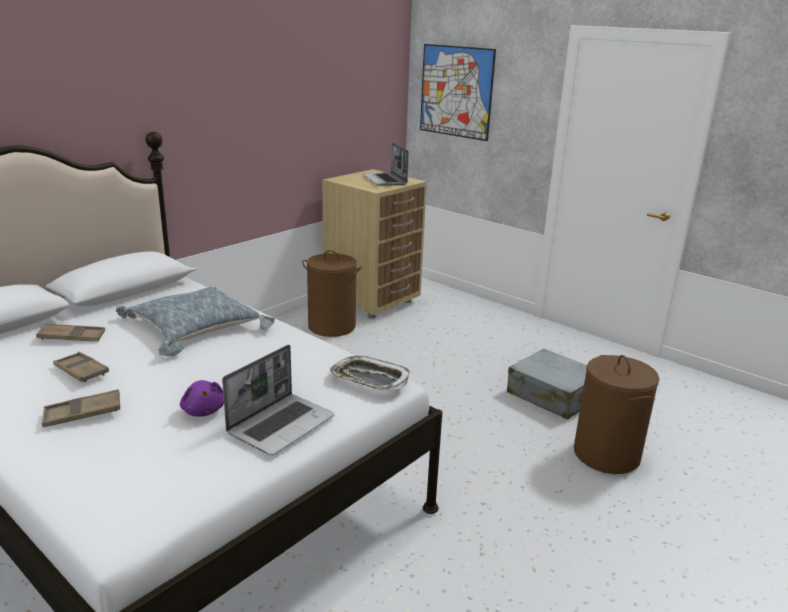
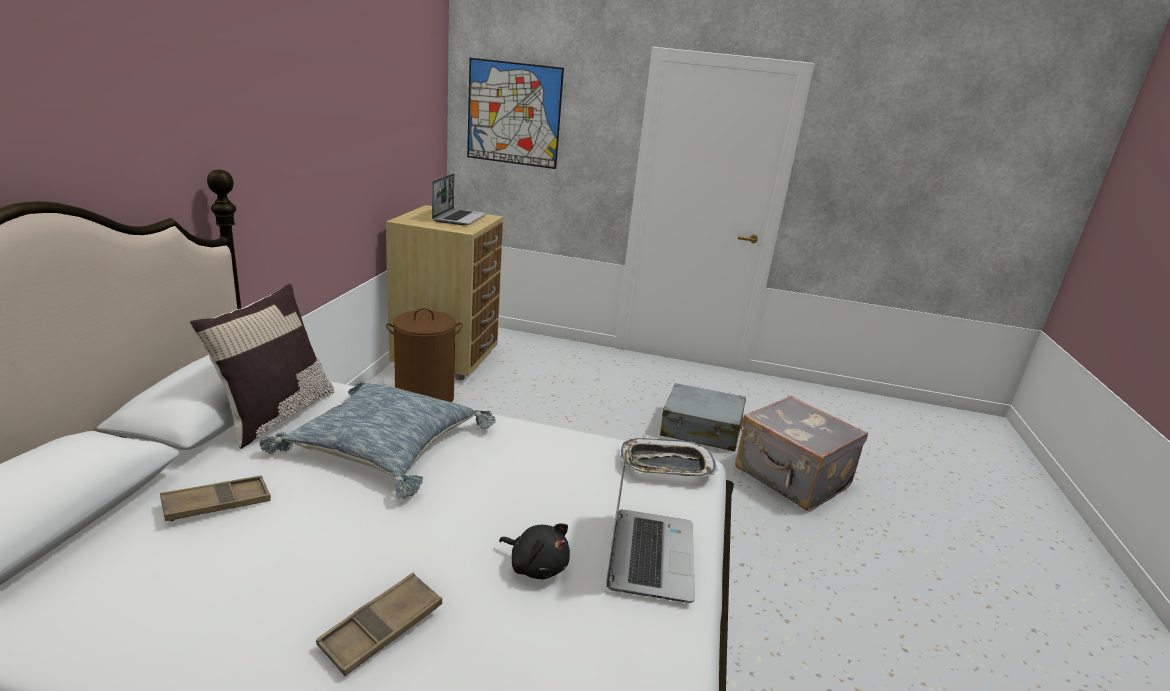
camera: 30 degrees left, 0 degrees up
(81, 371) = (299, 558): brown tray -> none
(149, 298) = (275, 415): none -> pillow
(203, 410) = (536, 565): purple plush toy -> black plush toy
(385, 180) = (459, 218): laptop -> laptop turned 120 degrees counterclockwise
(607, 455) = (791, 478): brown laundry basket -> grey suitcase

